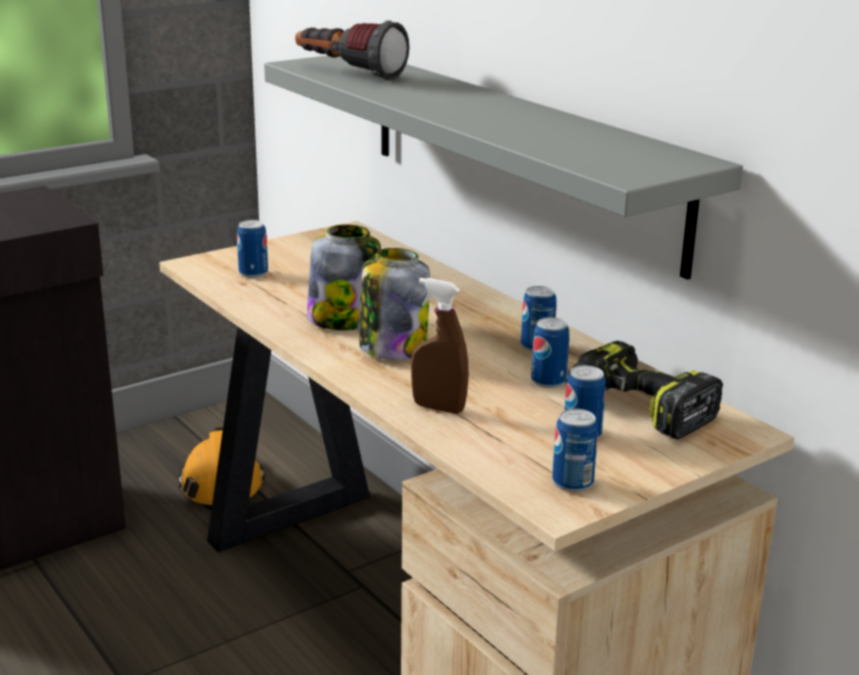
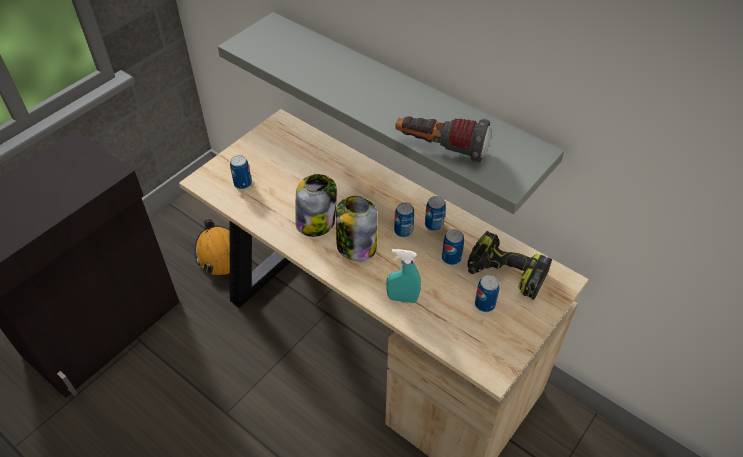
camera: 15 degrees left, 25 degrees up
(347, 73) = (281, 55): flashlight -> flashlight (440, 149)
(438, 408) = (402, 298): brown spray bottle -> turquoise spray bottle
(572, 482) = (493, 349): can -> can (403, 231)

